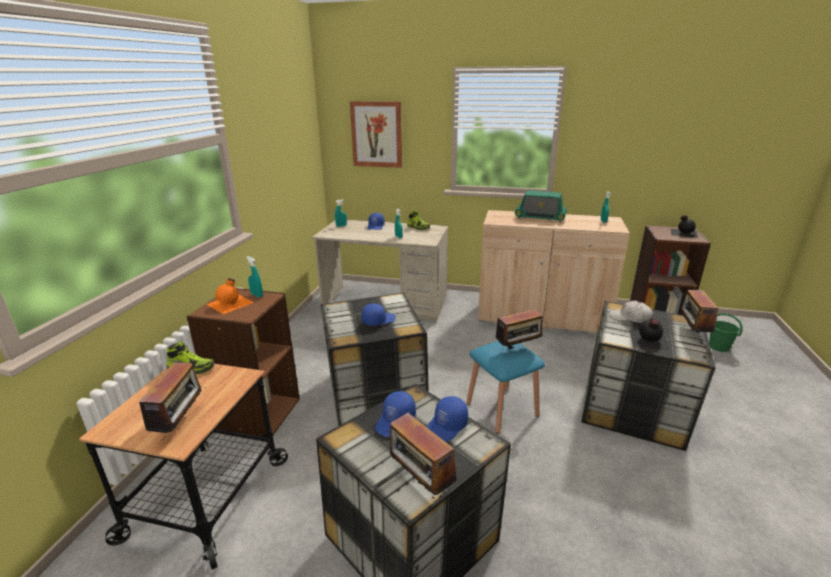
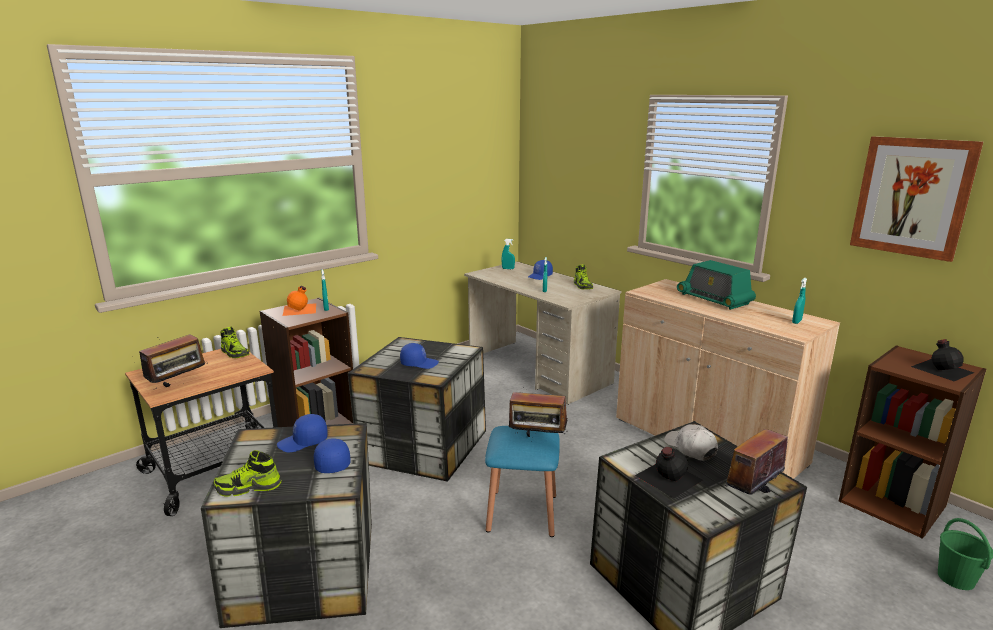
camera: 35 degrees right, 5 degrees down
(377, 134) = (569, 170): picture -> picture (912, 197)
(421, 483) = (248, 488): radio -> shoe
(447, 426) = (332, 462): blue cap -> blue cap turned 90 degrees clockwise

